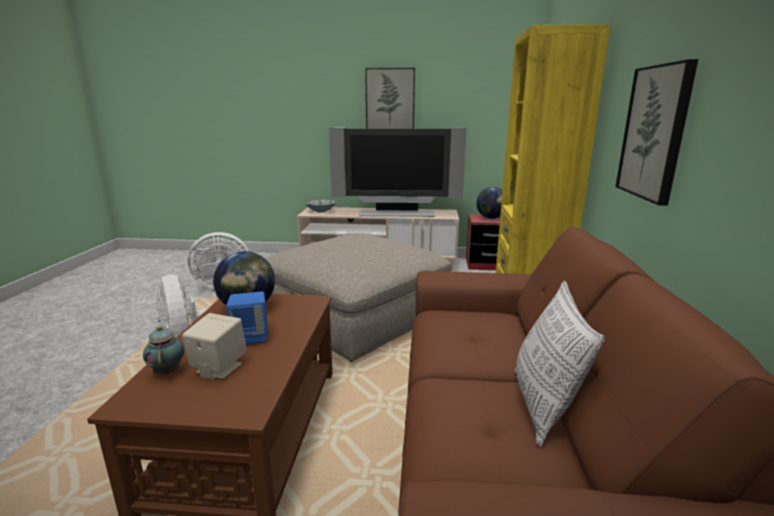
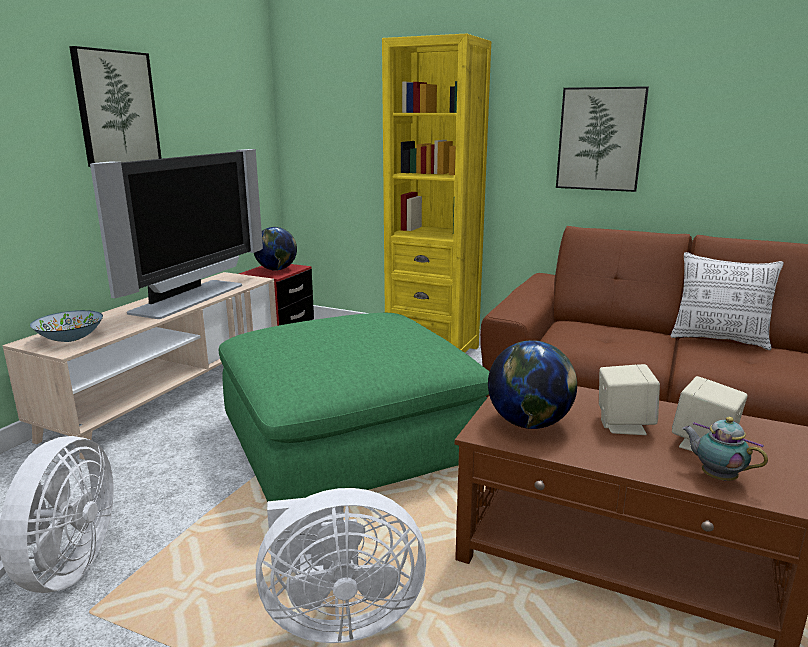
camera: 70 degrees left, 0 degrees up
(168, 371) = (716, 477): teapot -> teapot turned 45 degrees clockwise
(251, 337) = (623, 425): blue speaker -> beige speaker
(356, 315) = (350, 440): beige ottoman -> green ottoman

